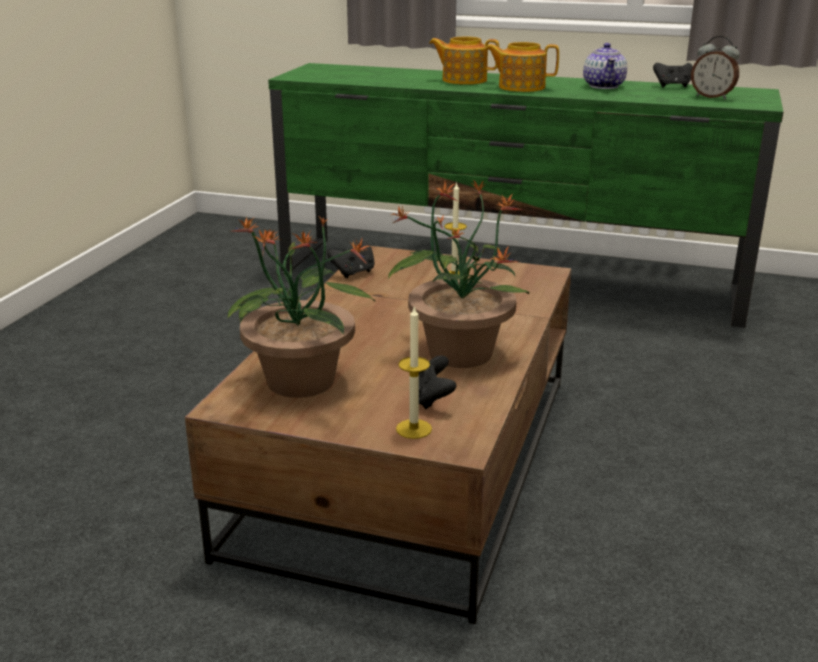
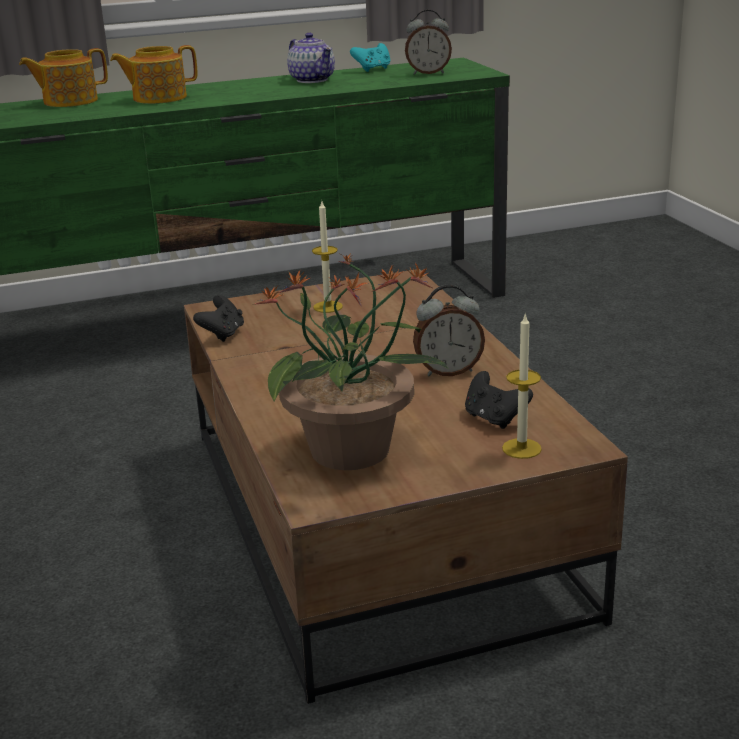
camera: 35 degrees left, 0 degrees up
(459, 352) = (448, 371): potted plant -> alarm clock
(520, 87) = (235, 95): teapot -> teapot (69, 101)
(672, 86) = (373, 69): black game controller -> turquoise game controller

